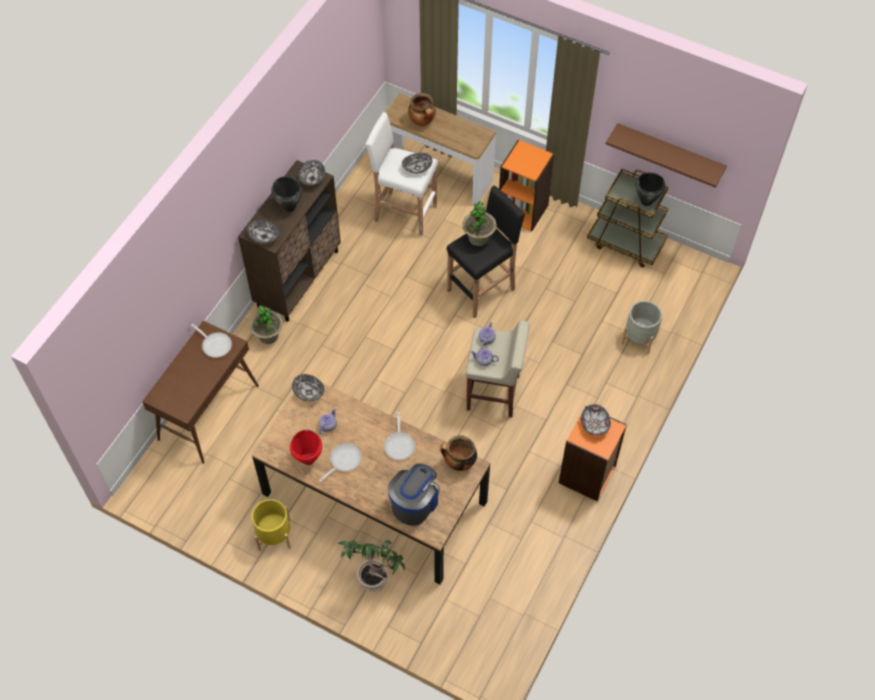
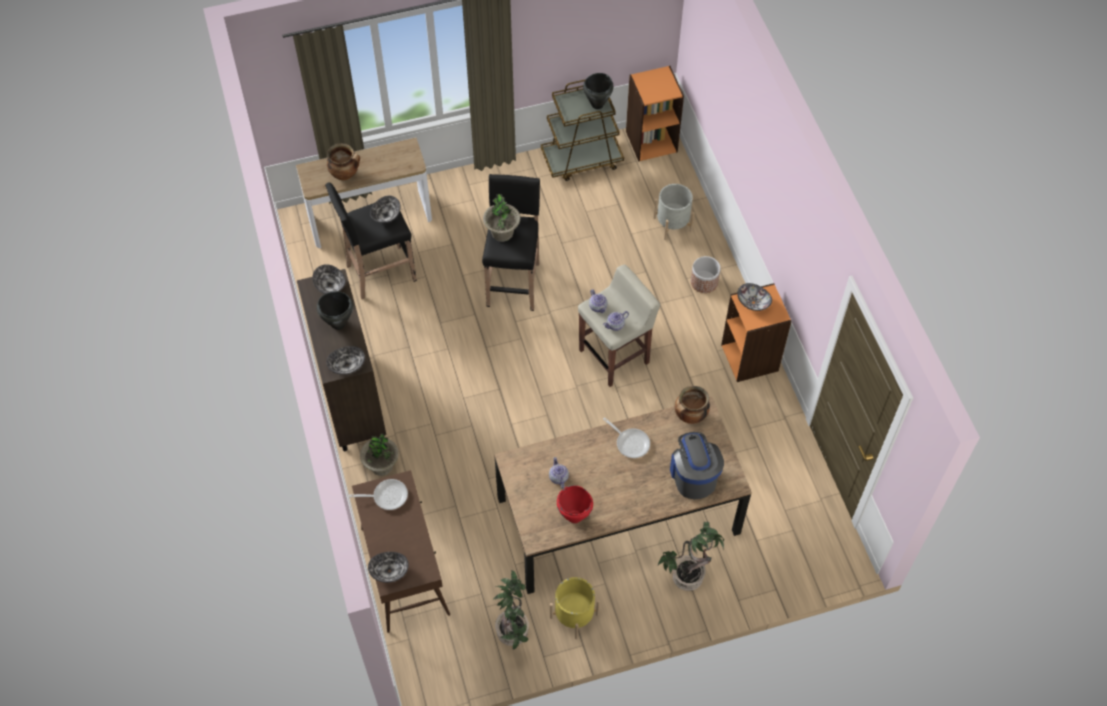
camera: 45 degrees left, 0 degrees up
(227, 509) = (513, 632): none -> potted plant
(309, 392) = (512, 465): bowl -> bowl (389, 570)
(343, 461) = (603, 493): frying pan -> none
(404, 213) = (379, 273): white stool -> black stool
(523, 210) = (474, 195): orange bookcase -> orange bookcase (651, 141)
(616, 396) = (704, 282): none -> planter
(669, 152) = (593, 47): brown shelf -> none

